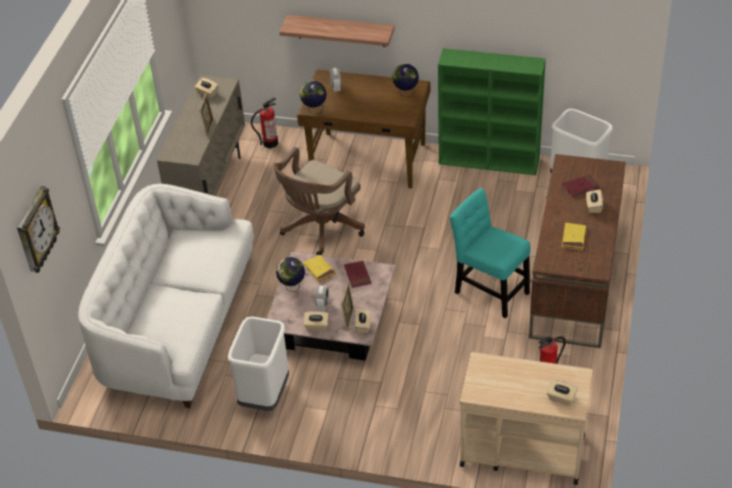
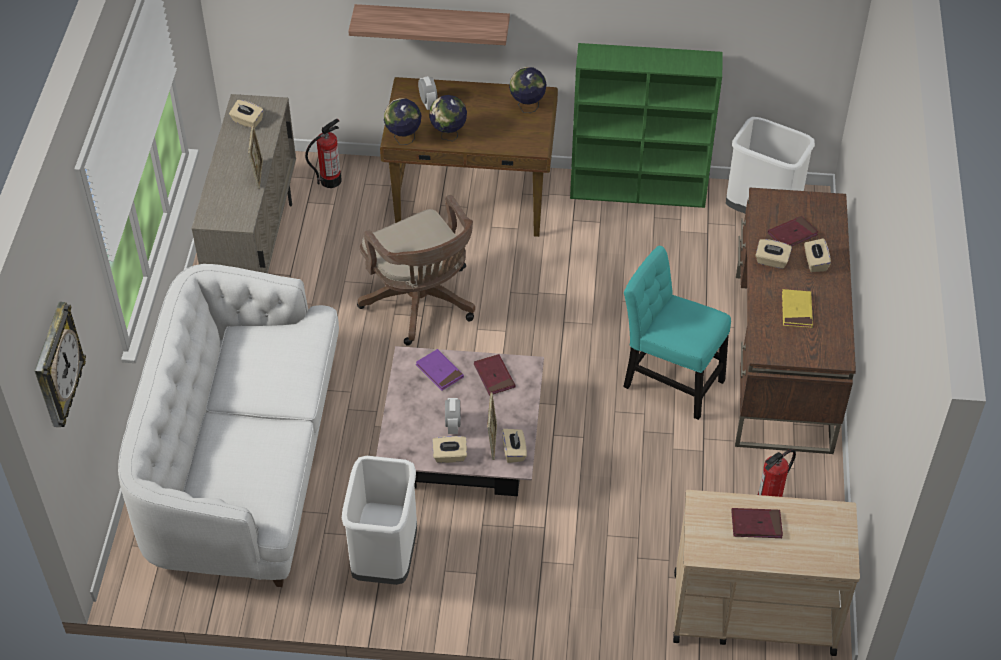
camera: 10 degrees left, 5 degrees up
(292, 287) = (405, 400): globe -> globe (448, 135)
(319, 270) = (439, 371): yellow book -> purple book
(320, 229) = (422, 305): brown office chair -> brown office chair turned 60 degrees counterclockwise
(517, 378) = (756, 525): none -> red book
(561, 398) = (821, 549): beige tissue box -> beige tissue box (771, 261)

